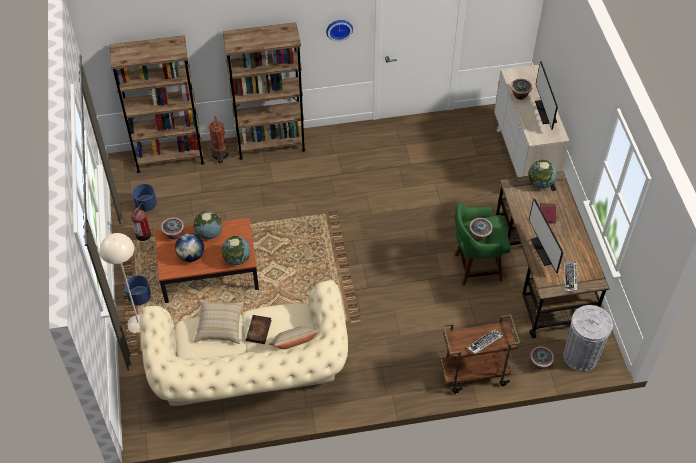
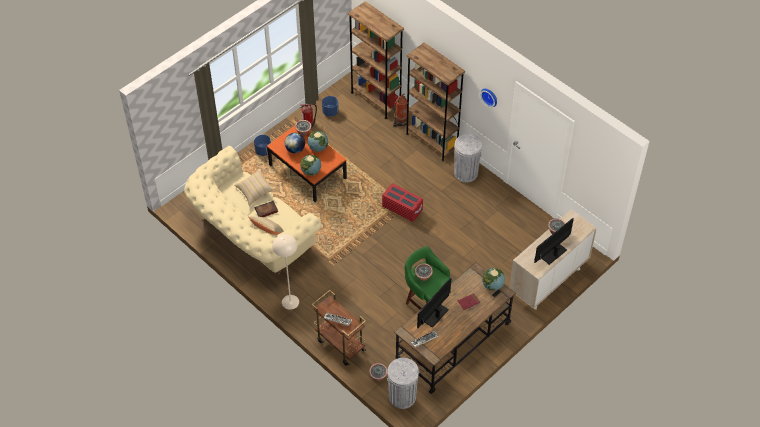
camera: 55 degrees right, 0 degrees up
(138, 324) = (245, 162): beige floor lamp -> beige floor lamp (290, 302)
(336, 141) = (465, 173): none -> grey trash can
(336, 218) = (402, 208): none -> red storage box

